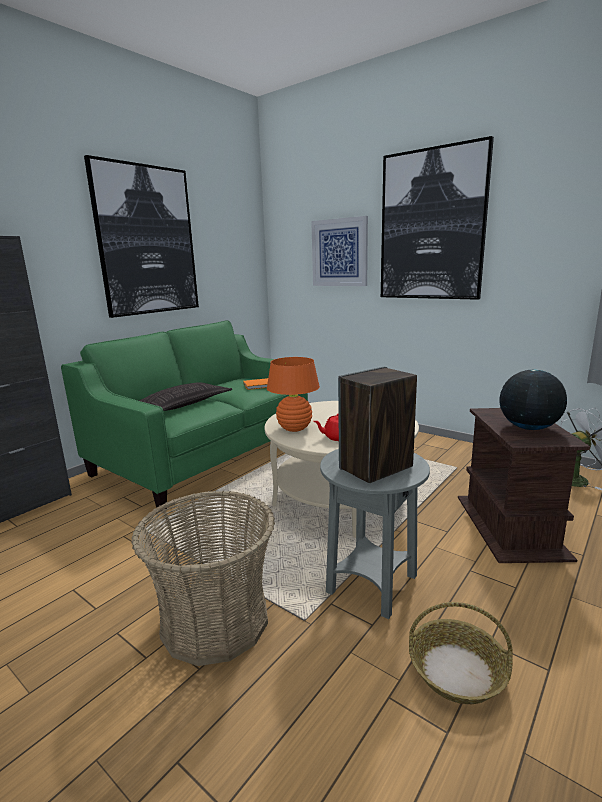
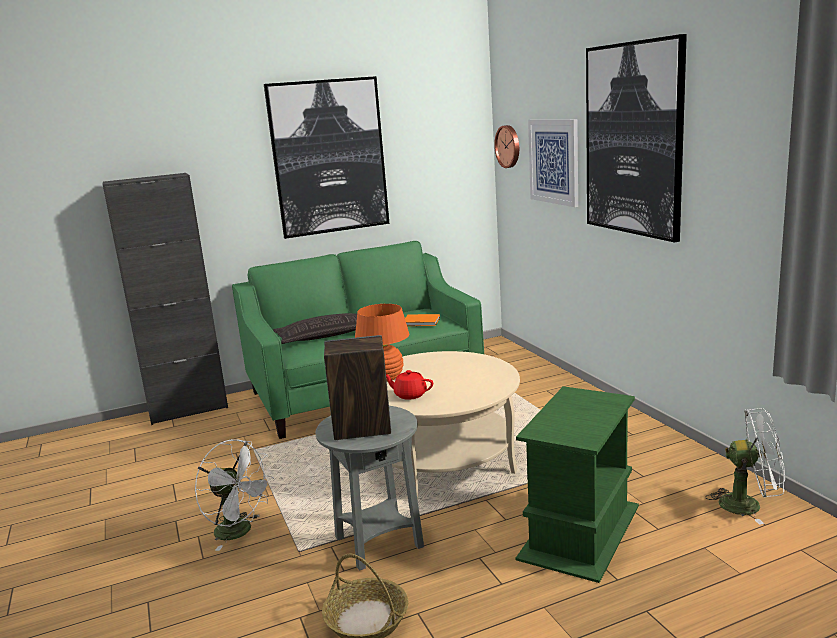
camera: 30 degrees right, 0 degrees up
(215, 620) = (240, 532): basket -> white fan
(285, 246) = (508, 146): none -> wall clock
(509, 525) = (580, 530): brown side table -> green side table
(528, 428) = (575, 419): globe -> none

